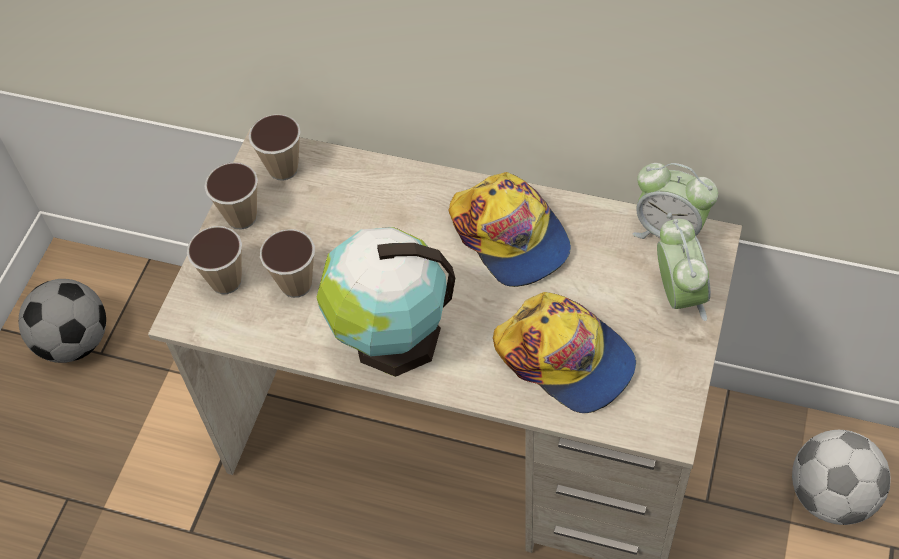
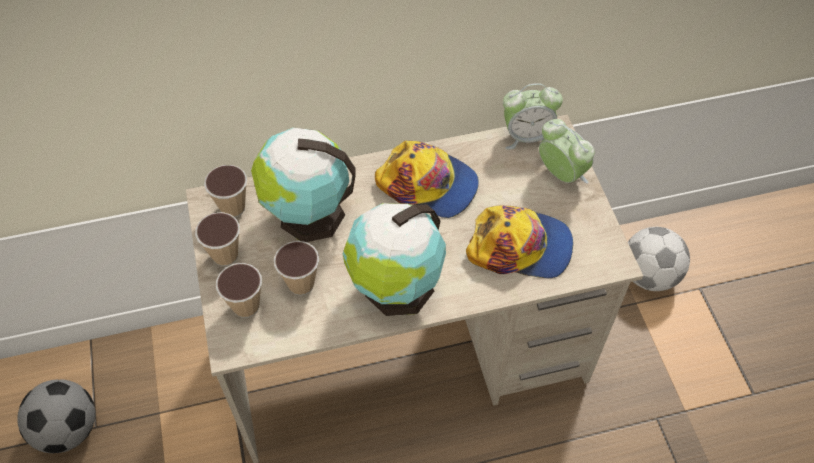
camera: 35 degrees left, 0 degrees up
(354, 212) = (307, 215): none -> globe

